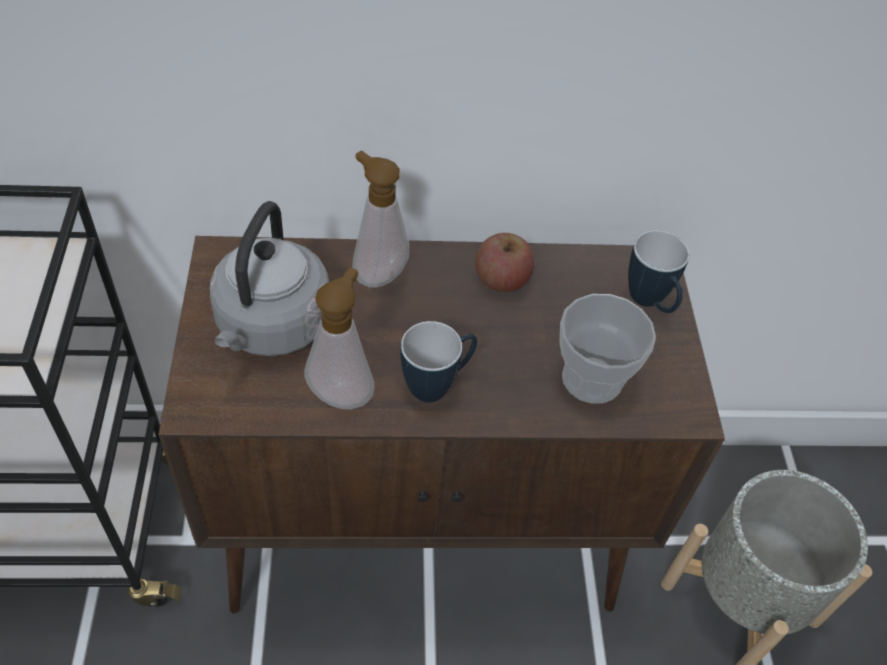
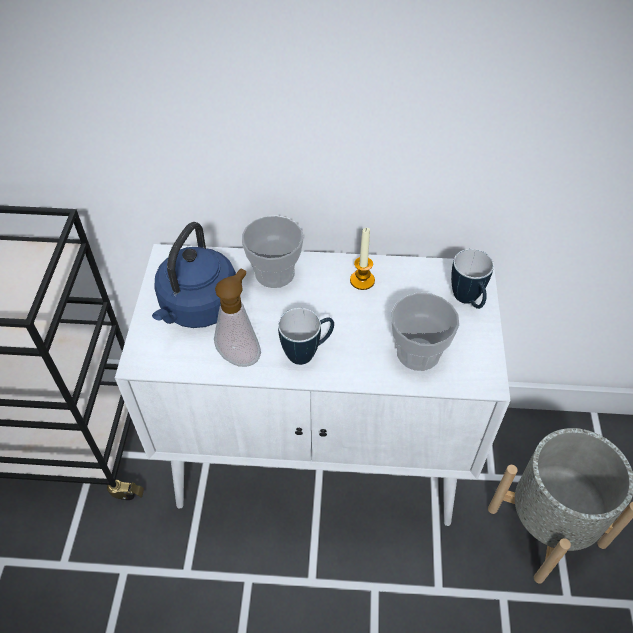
camera: 10 degrees right, 0 degrees up
(271, 327) = (197, 308): grey kettle -> blue kettle
(377, 273) = (275, 273): soap dispenser -> cup
(427, 534) = (319, 462): brown cabinet -> white cabinet
(501, 279) = (362, 280): apple -> candle

